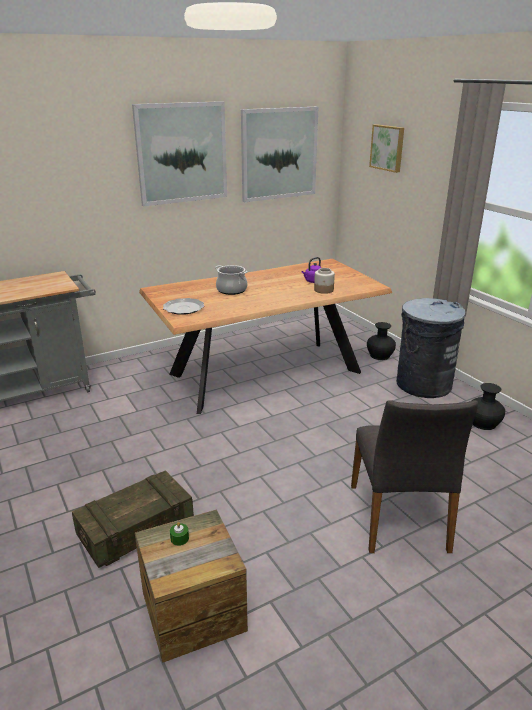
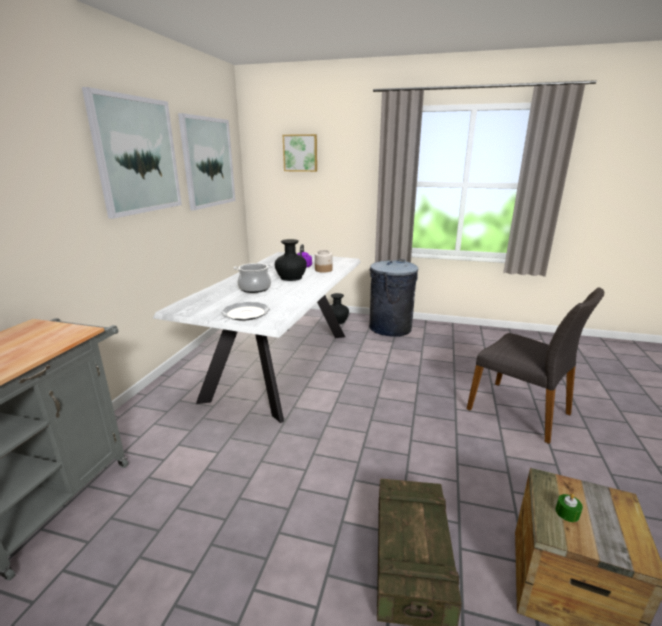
camera: 45 degrees left, 5 degrees down
(265, 373) = (282, 364): brown dining table -> white dining table
(483, 423) = (453, 335): black vase -> black vase (291, 277)

